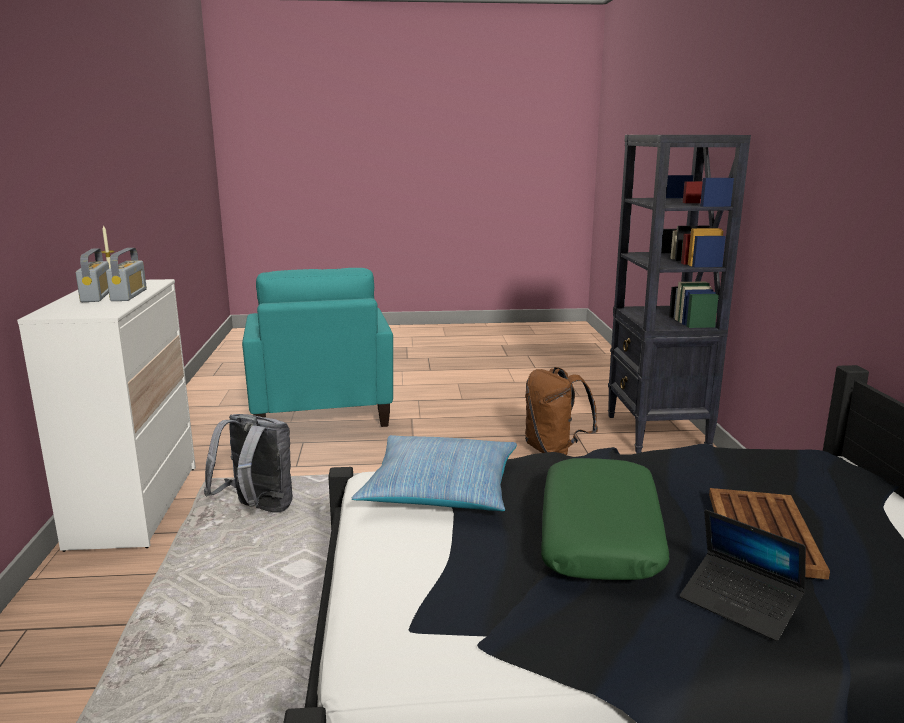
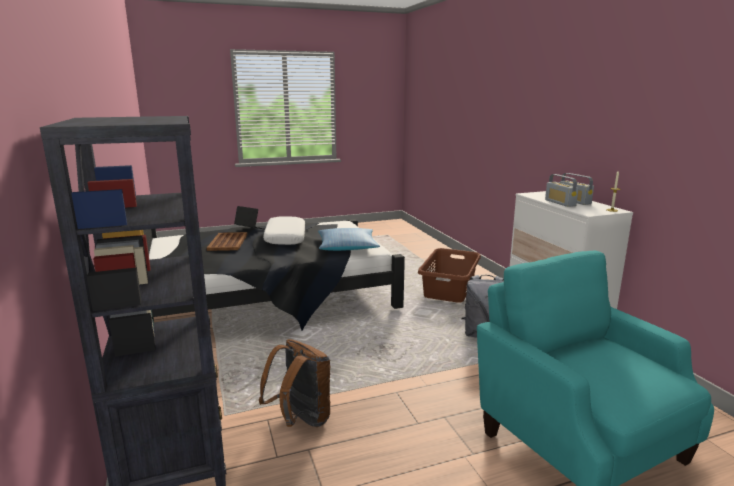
camera: 165 degrees right, 0 degrees up
(155, 637) = (449, 289): none -> brown laundry basket
(601, 535) = (285, 238): green pillow -> white pillow

